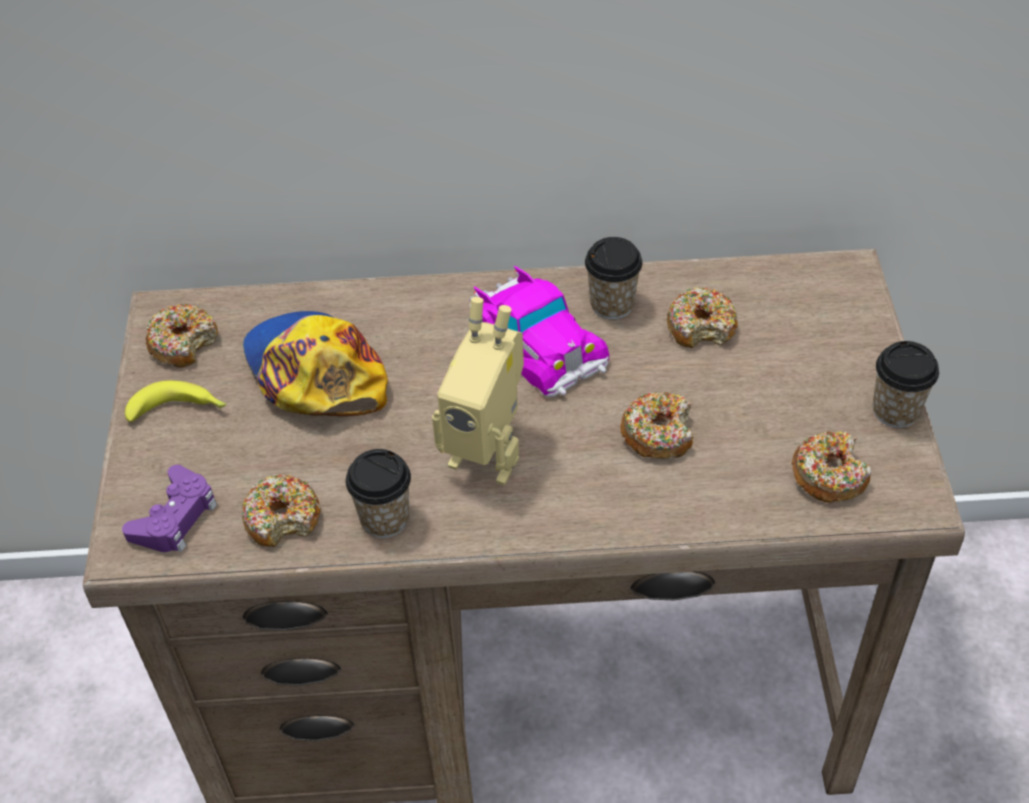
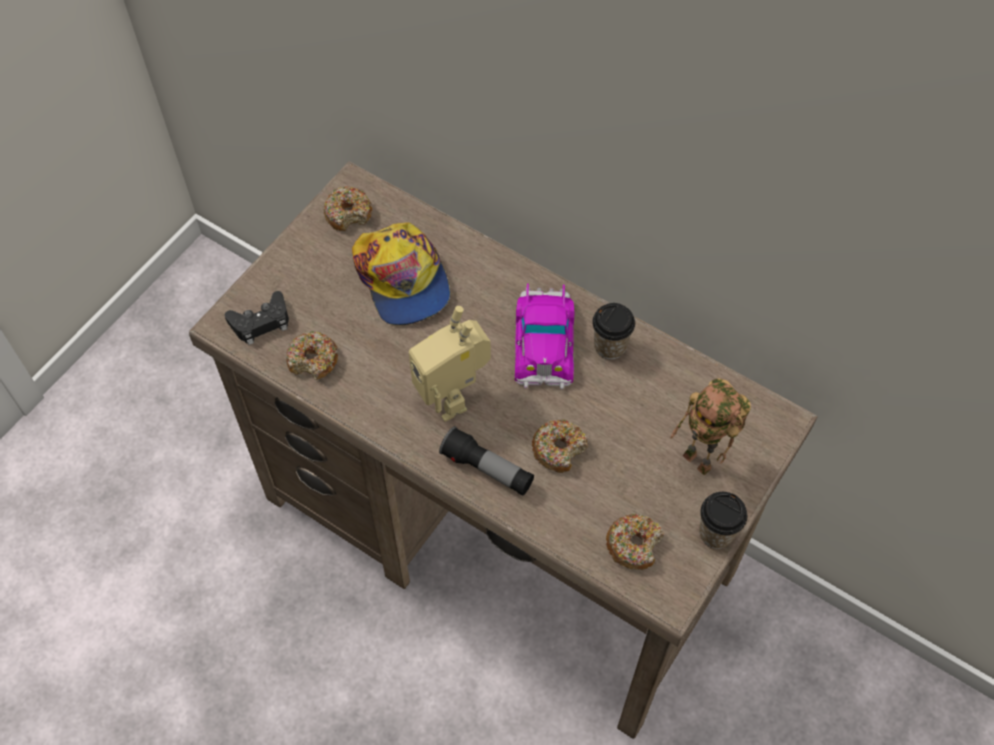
camera: 35 degrees right, 10 degrees up
(175, 517) = (261, 322): purple game controller -> black game controller
(179, 410) = (313, 257): banana -> none
(315, 372) = (402, 280): cap -> cap turned 150 degrees clockwise
(385, 518) = (364, 397): cup -> none
(600, 502) = (487, 469): none -> flashlight
(701, 327) = (650, 397): donut -> none
(812, 354) = (701, 461): none -> toy robot

